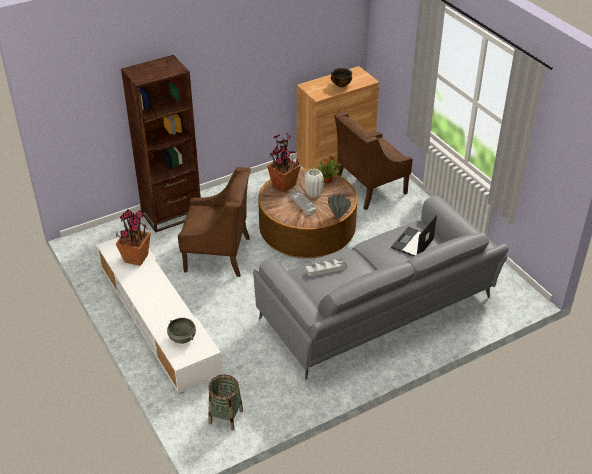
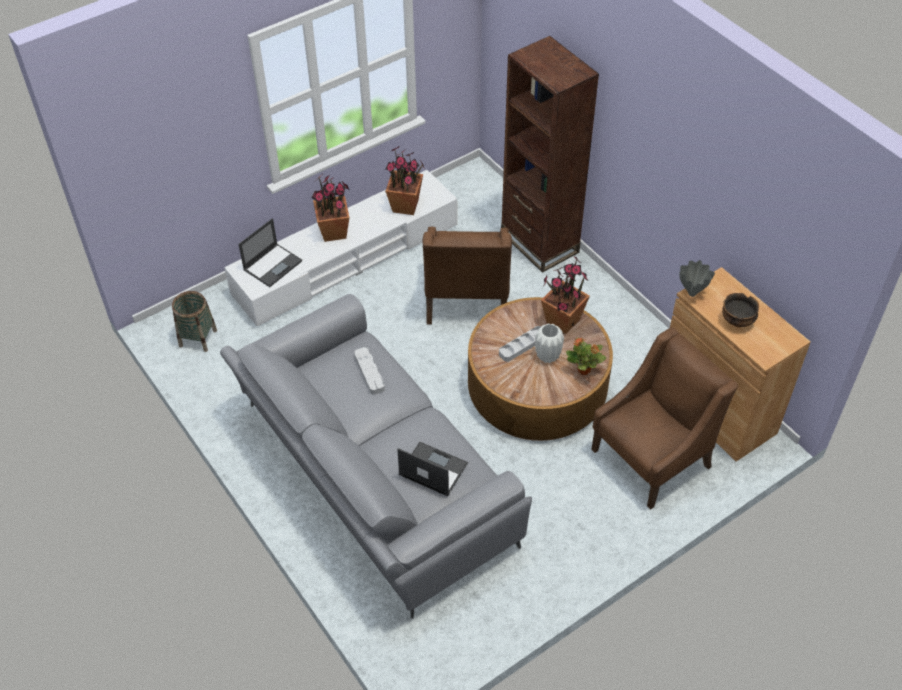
camera: 85 degrees right, 10 degrees up
(153, 300) = (334, 232): none -> potted plant
(182, 338) = (273, 265): grey bowl -> laptop
(338, 216) = (500, 387): grey vase -> grey vase (692, 293)
(369, 187) = (652, 457): brown armchair -> brown armchair turned 90 degrees clockwise

